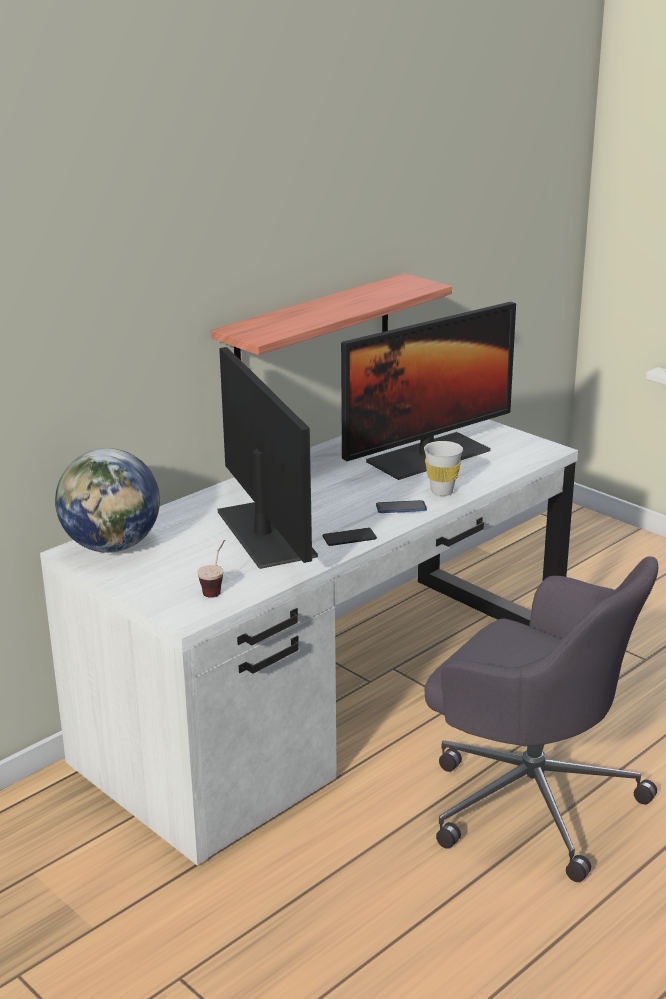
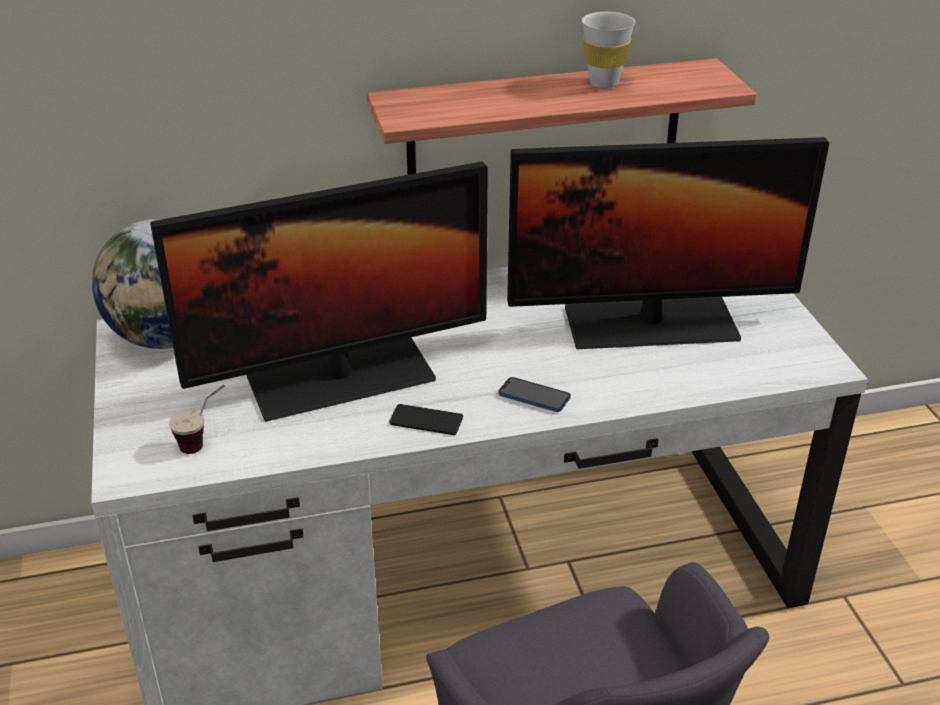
camera: 30 degrees right, 10 degrees up
(266, 533) = (341, 378): monitor -> monitor turned 60 degrees clockwise
(442, 492) = (612, 387): white cup -> white cup (604, 83)

